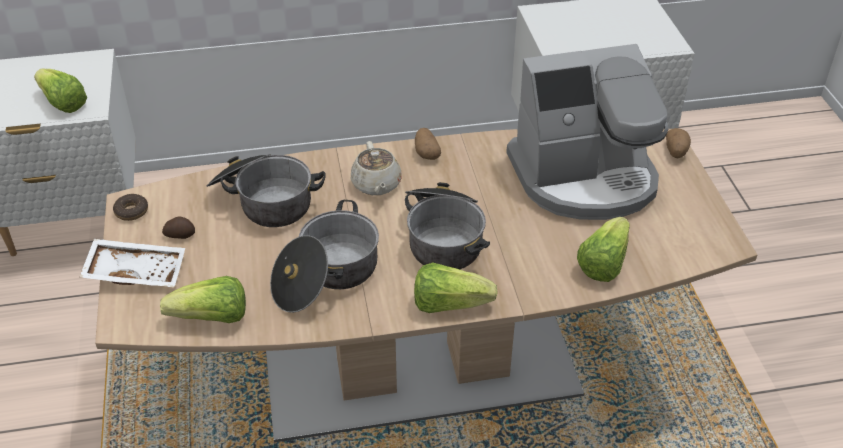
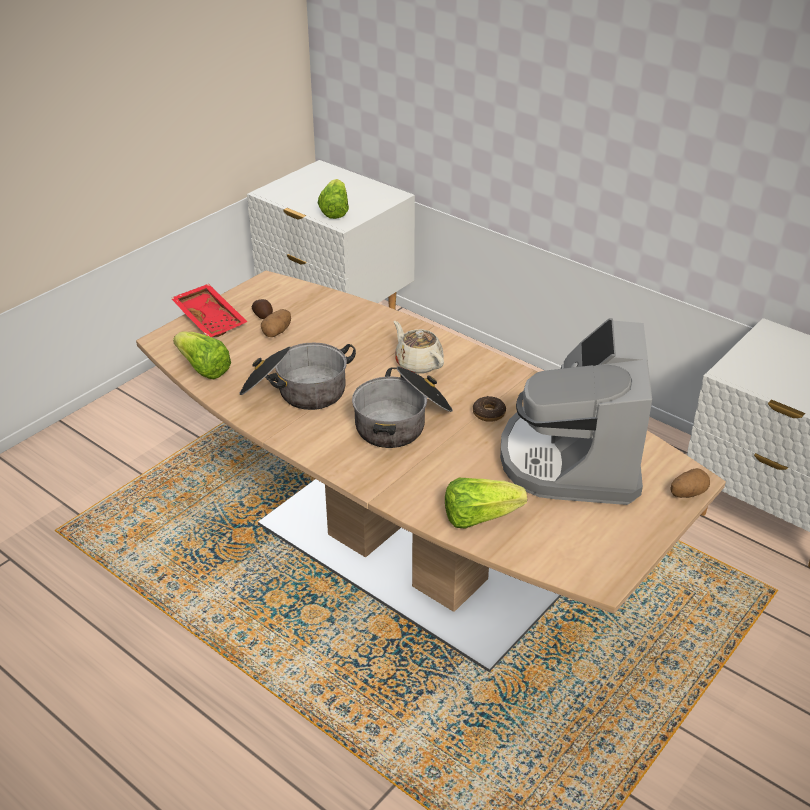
camera: 50 degrees right, 5 degrees down
(131, 211) = (261, 287): donut -> donut (489, 413)
(136, 271) = (211, 319): white tray -> red tray
(264, 201) = (337, 328): cooking pot -> none
(376, 185) = (418, 363): beige teapot -> beige teapot turned 105 degrees clockwise
(426, 153) = (487, 366): potato -> potato (277, 332)
(449, 304) = (334, 460): lettuce -> none
(585, 178) = (572, 458): coffee machine -> coffee machine turned 60 degrees clockwise

